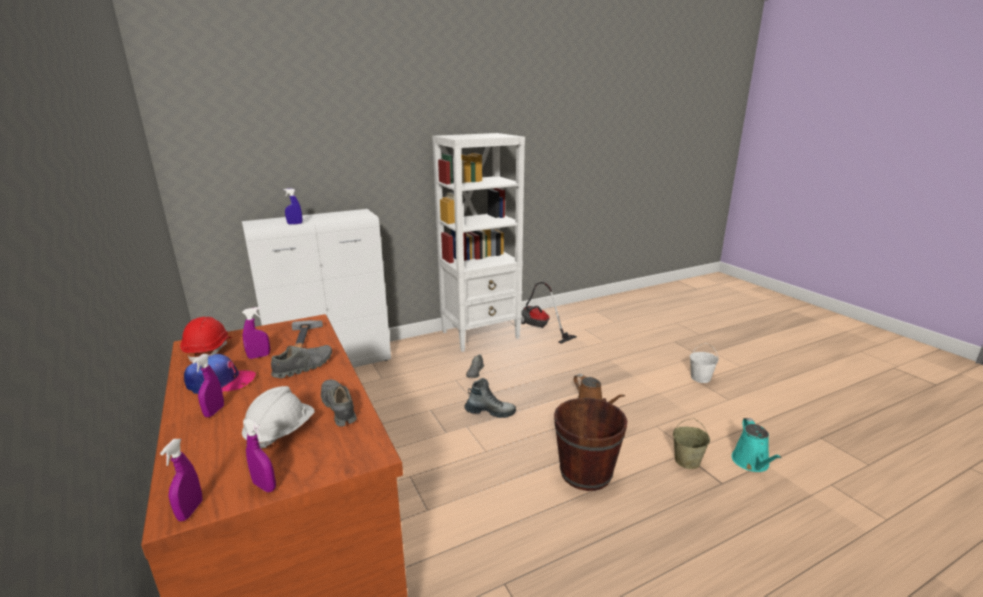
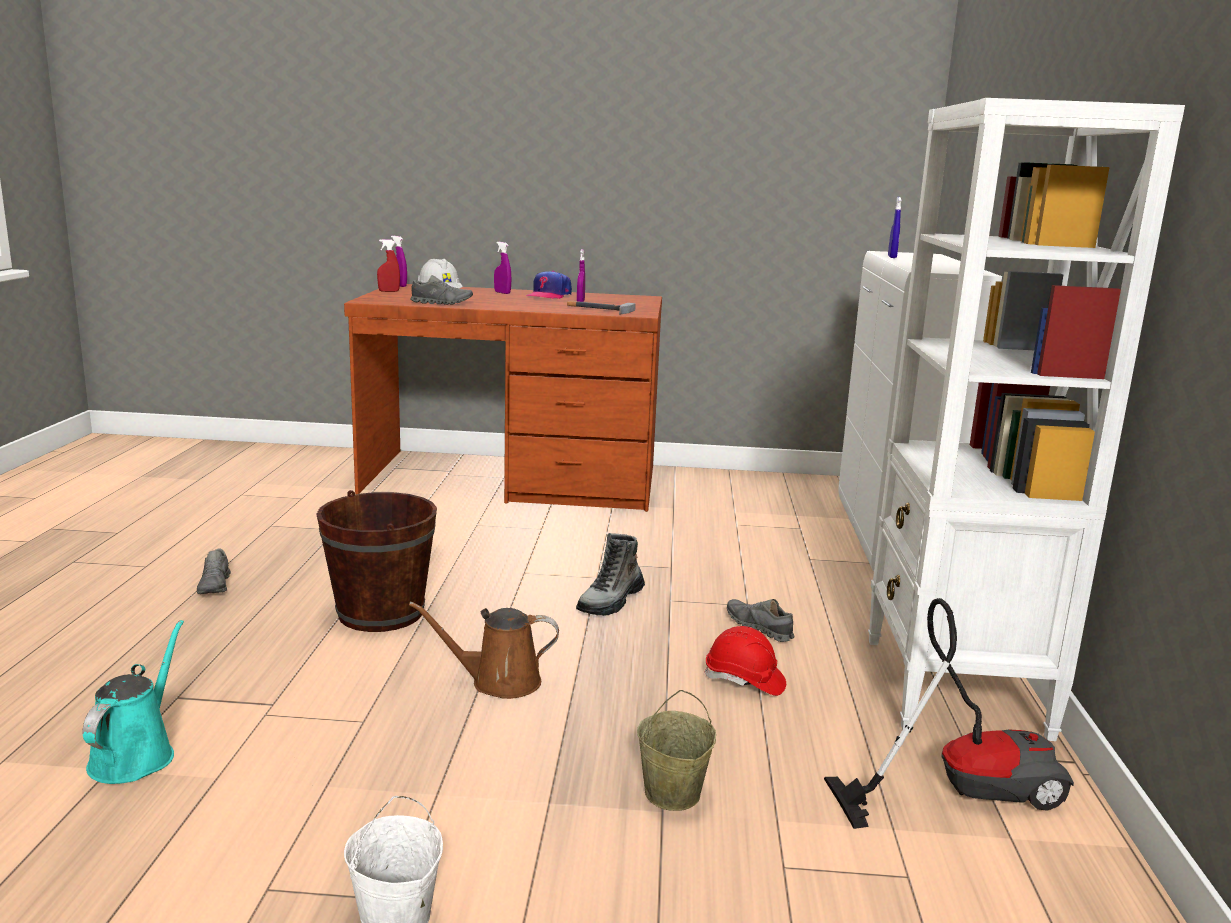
camera: 120 degrees right, 5 degrees down
(209, 350) = (620, 298): red hard hat -> red hard hat (744, 681)
(264, 486) = (389, 291): purple spray bottle -> red spray bottle
(303, 367) = (532, 305): grey shoe -> grey shoe (215, 586)
(687, 460) = (256, 698): beige bucket -> beige bucket (672, 794)
(751, 463) = (136, 755): turquoise watering can -> turquoise watering can turned 60 degrees clockwise

